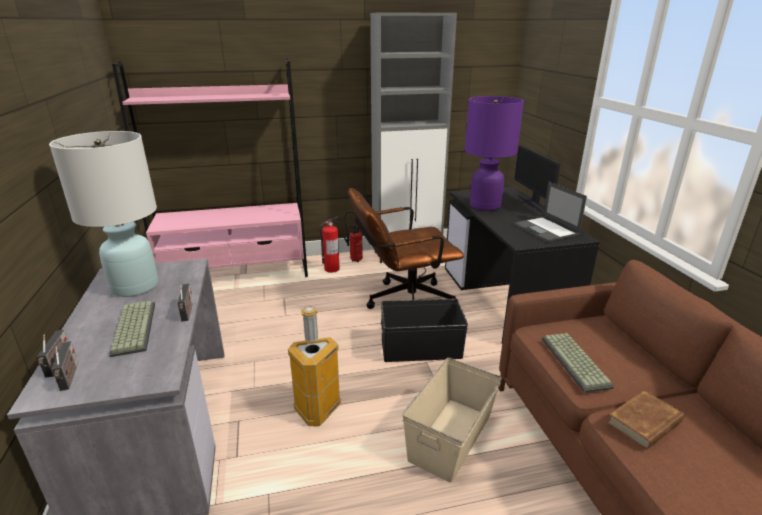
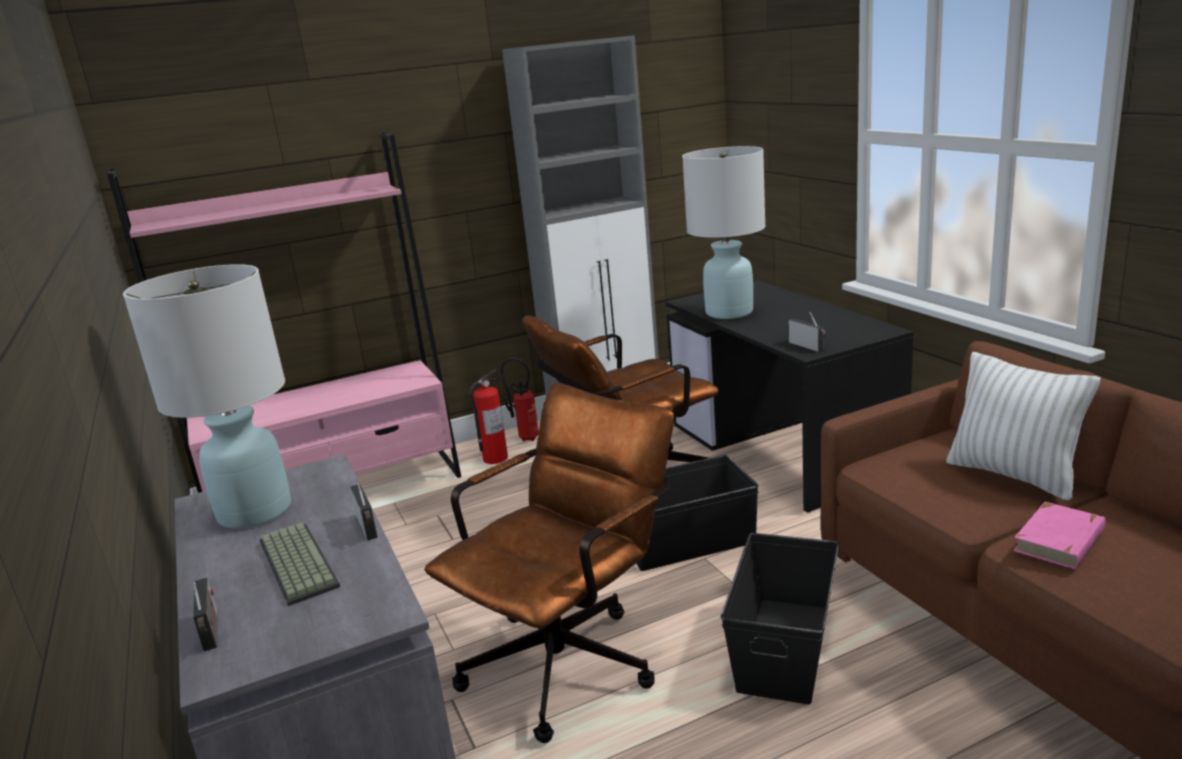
camera: 10 degrees left, 5 degrees down
(69, 377) = (244, 642): radio -> radio (808, 346)
(318, 410) = (571, 657): trash can -> brown office chair
(451, 437) = (785, 647): beige storage box -> black storage box
(485, 206) = (729, 312): purple table lamp -> white table lamp
(532, 203) = (796, 298): monitor -> none
(546, 230) = (834, 329): laptop -> none
(576, 362) = (943, 490): keyboard -> none
(632, 361) = (1013, 475): none -> white pillow
(645, 423) = (1060, 541): brown book -> pink book

